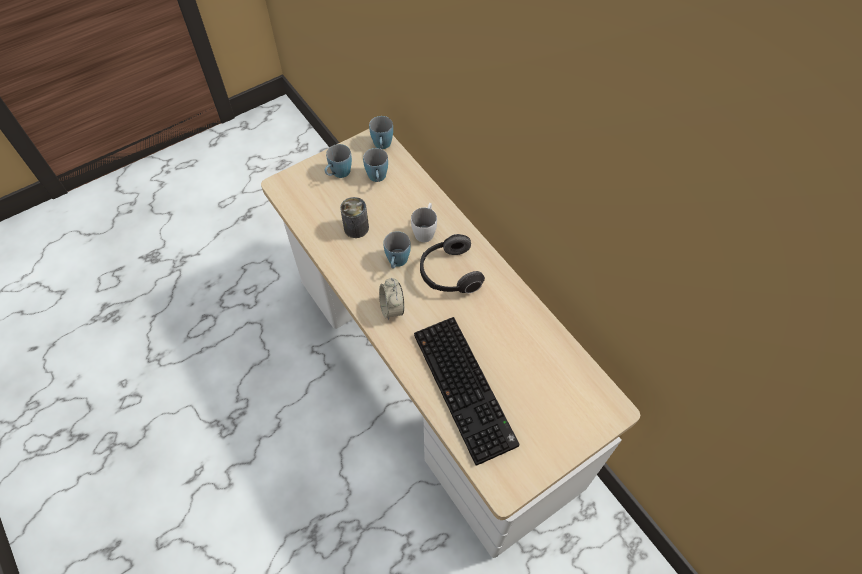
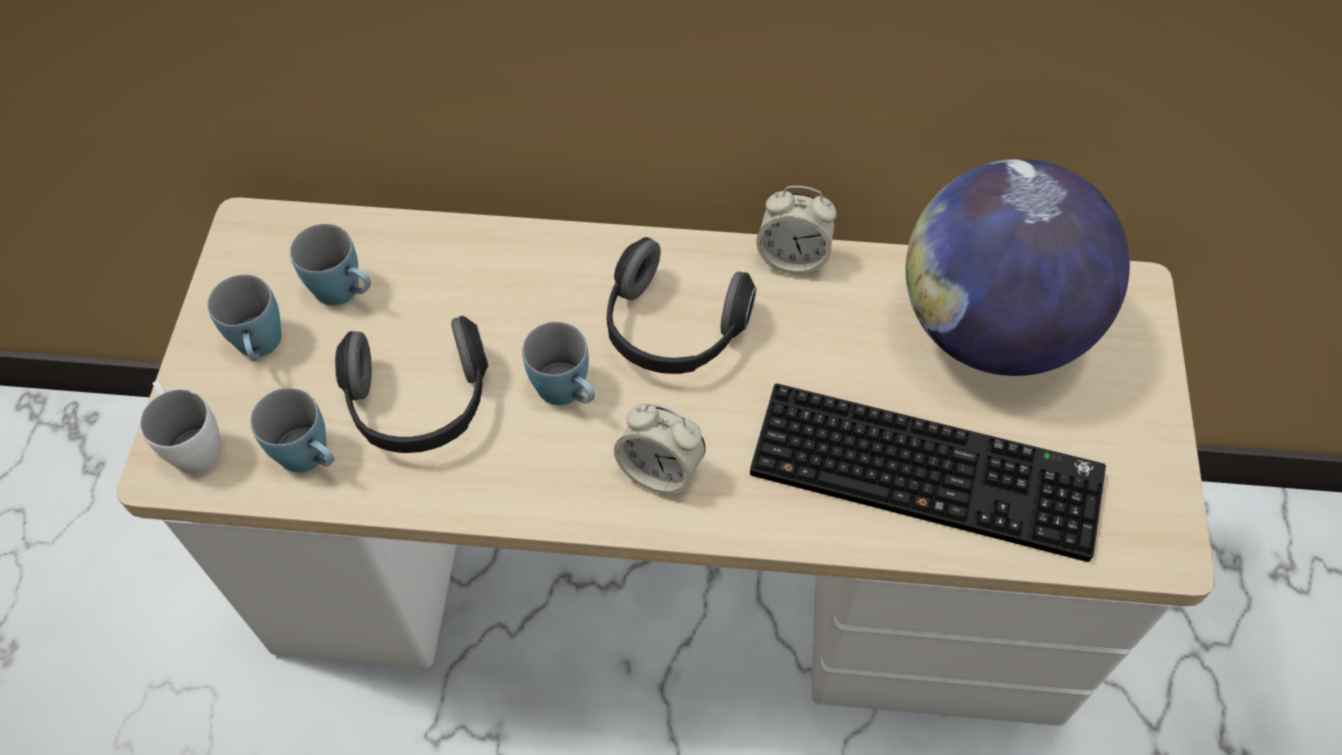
camera: 50 degrees left, 0 degrees up
(356, 228) = (420, 405): can -> headphones
(382, 146) = (280, 232): blue mug -> blue mug (312, 458)
(425, 230) = (543, 300): white mug -> white mug (192, 443)
(515, 288) = (793, 257): none -> alarm clock
(547, 371) = (991, 328): none -> globe

